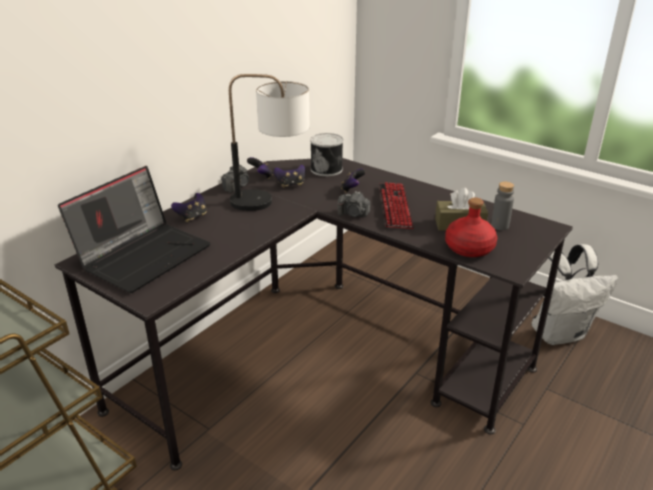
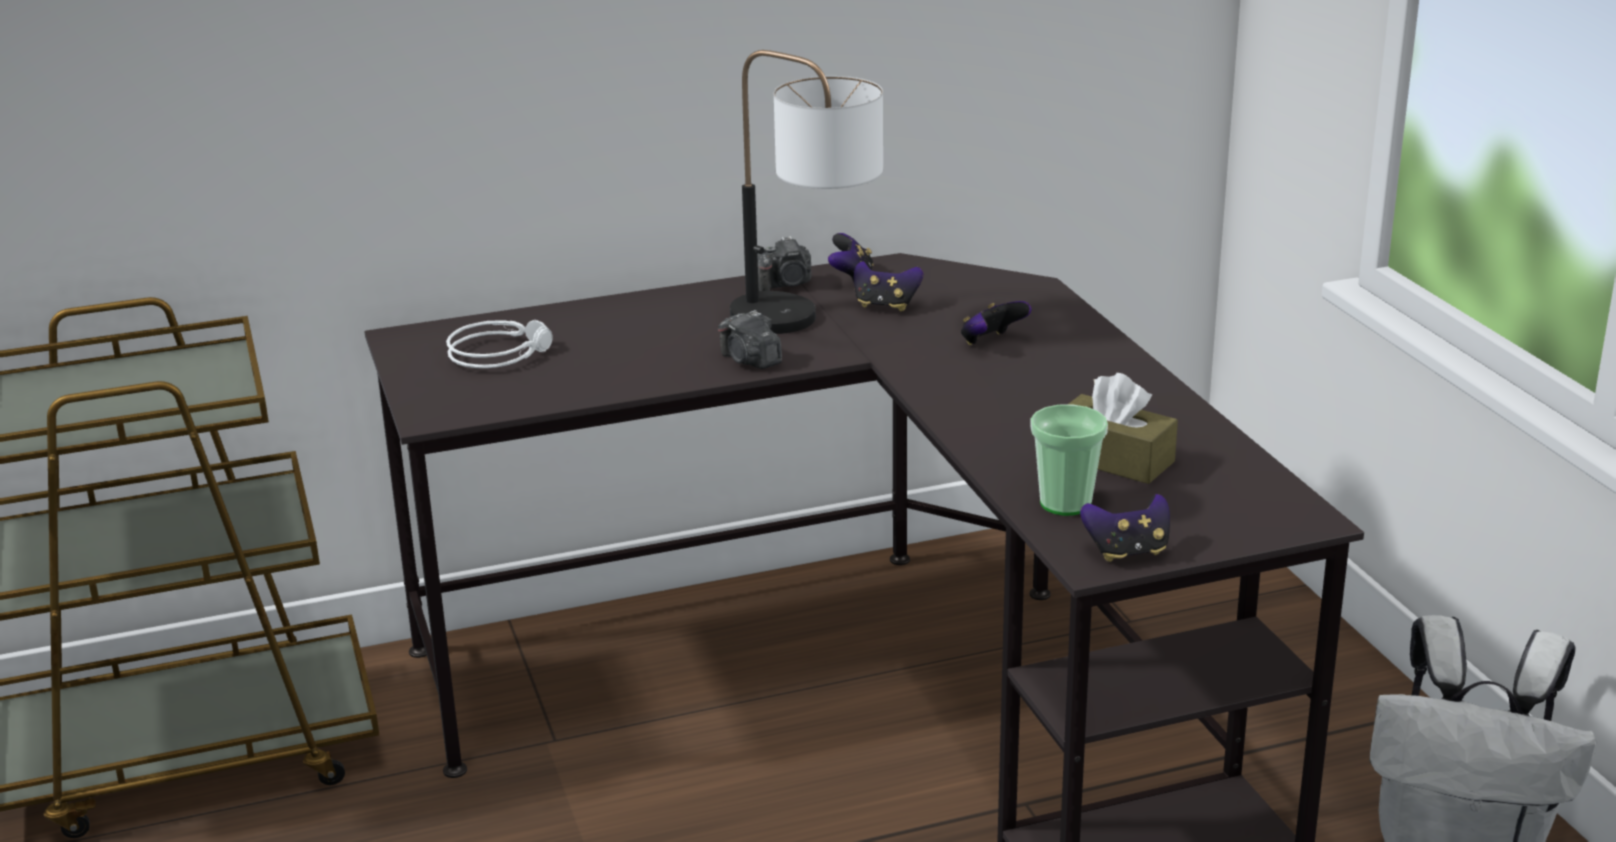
camera: 35 degrees right, 5 degrees down
(144, 255) = (500, 352): laptop -> white headphones
(192, 217) = (643, 316): game controller -> game controller (1127, 552)
(327, 169) = (996, 294): can -> none
(353, 214) = (929, 385): camera -> camera (750, 360)
(395, 206) = (1030, 394): keyboard -> none
(470, 248) = (1065, 503): red bottle -> cup
(499, 226) = (1195, 485): grey bottle -> none

